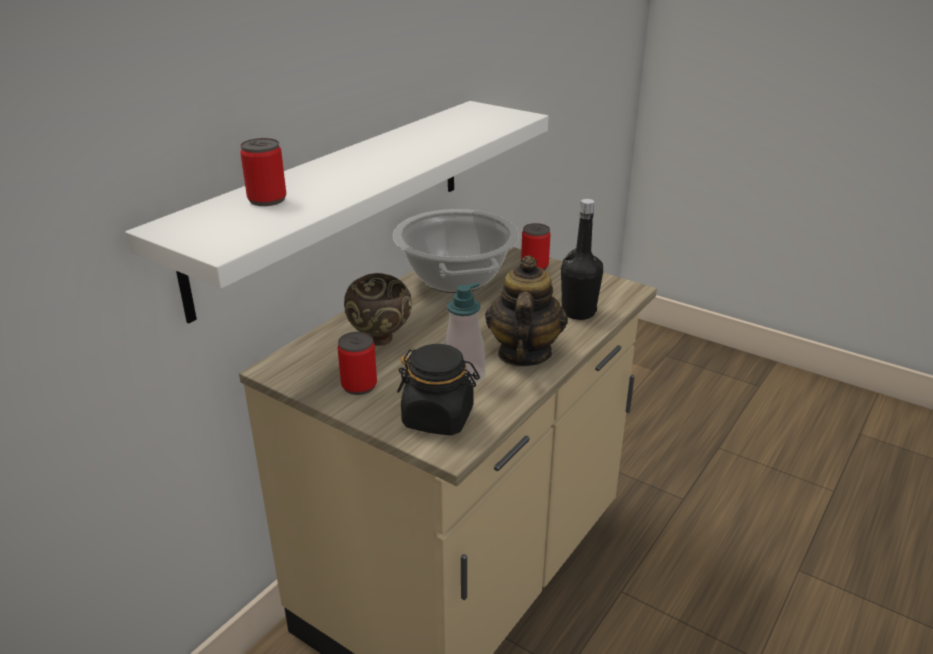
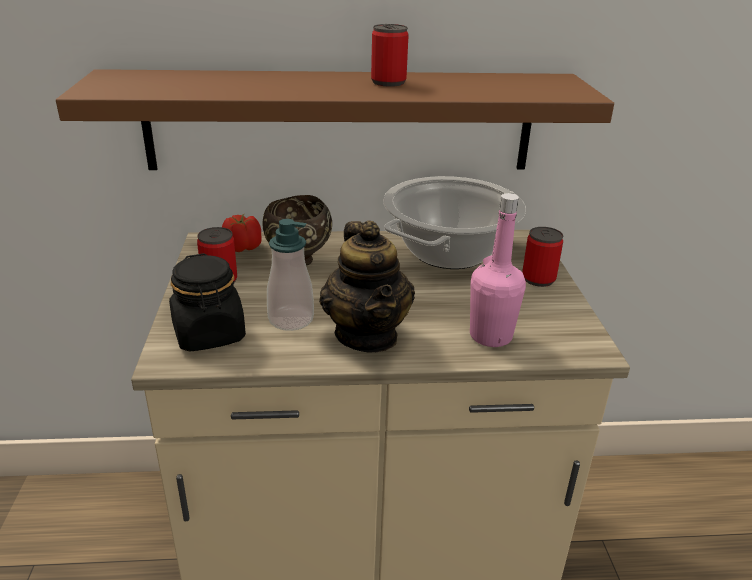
camera: 50 degrees right, 0 degrees up
(267, 199) = (201, 80): can -> can (388, 82)
(317, 355) = (243, 248): none -> tomato
(337, 199) = (340, 121): white shelf -> brown shelf
(523, 353) = (367, 335): teapot -> teapot turned 105 degrees clockwise
(578, 312) = (490, 336): black bottle -> pink bottle

